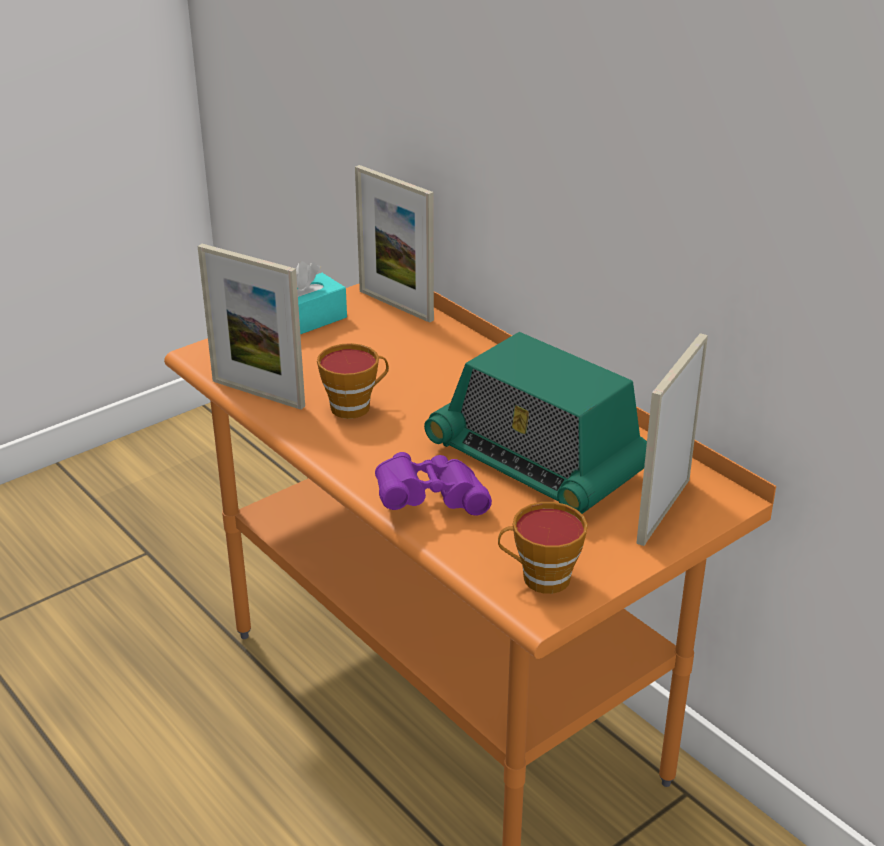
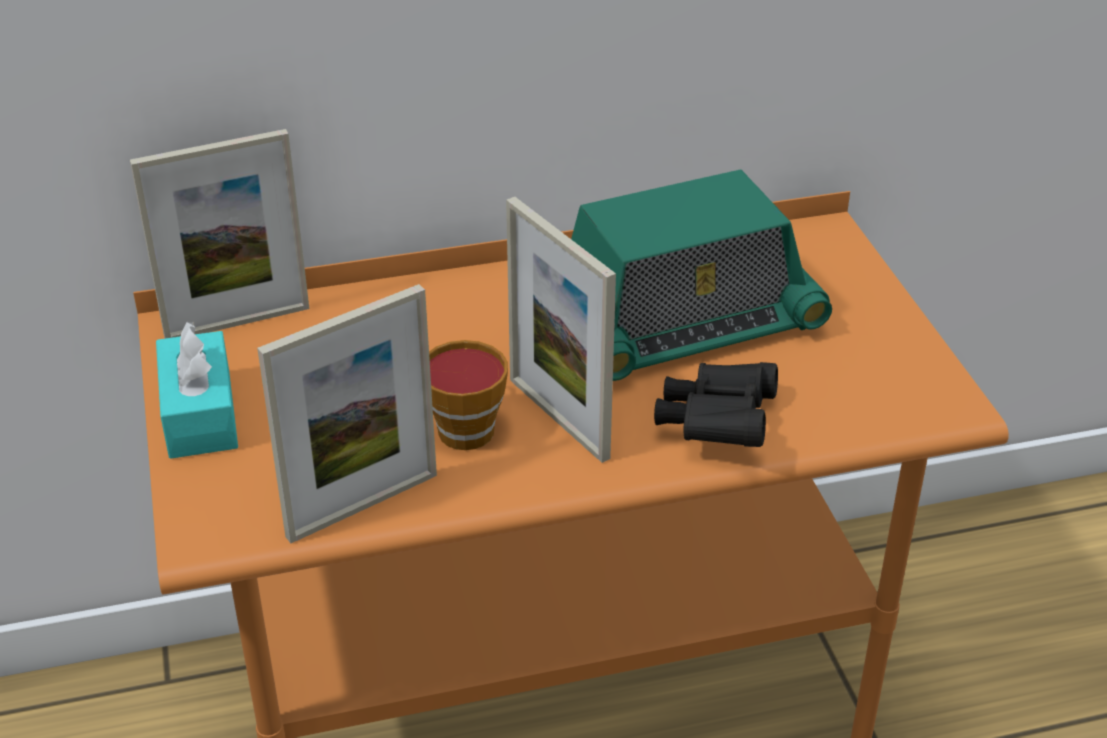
camera: 65 degrees left, 5 degrees up
(430, 501) = (716, 424): purple binoculars -> black binoculars
(540, 578) = (903, 390): cup -> none
(663, 511) = (826, 275): picture frame -> picture frame (558, 418)

